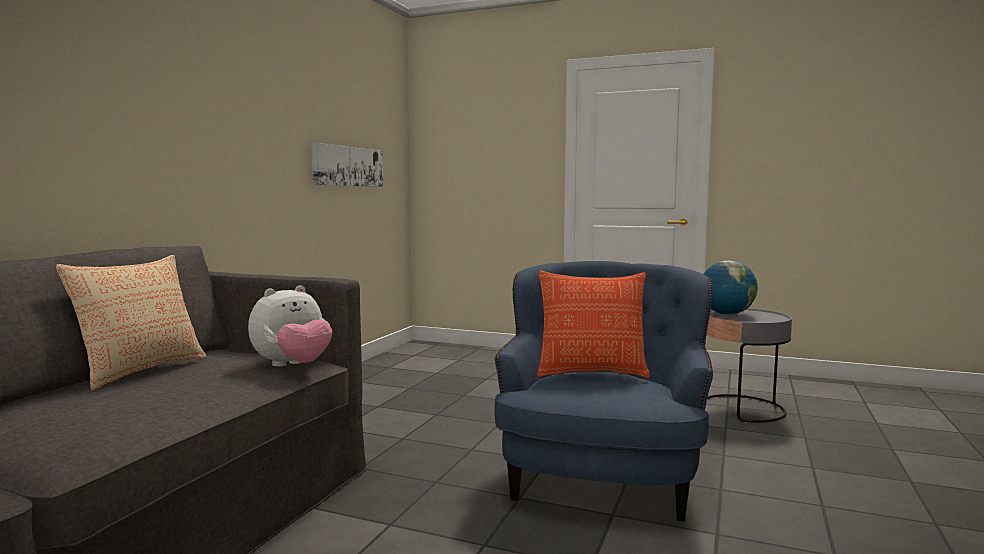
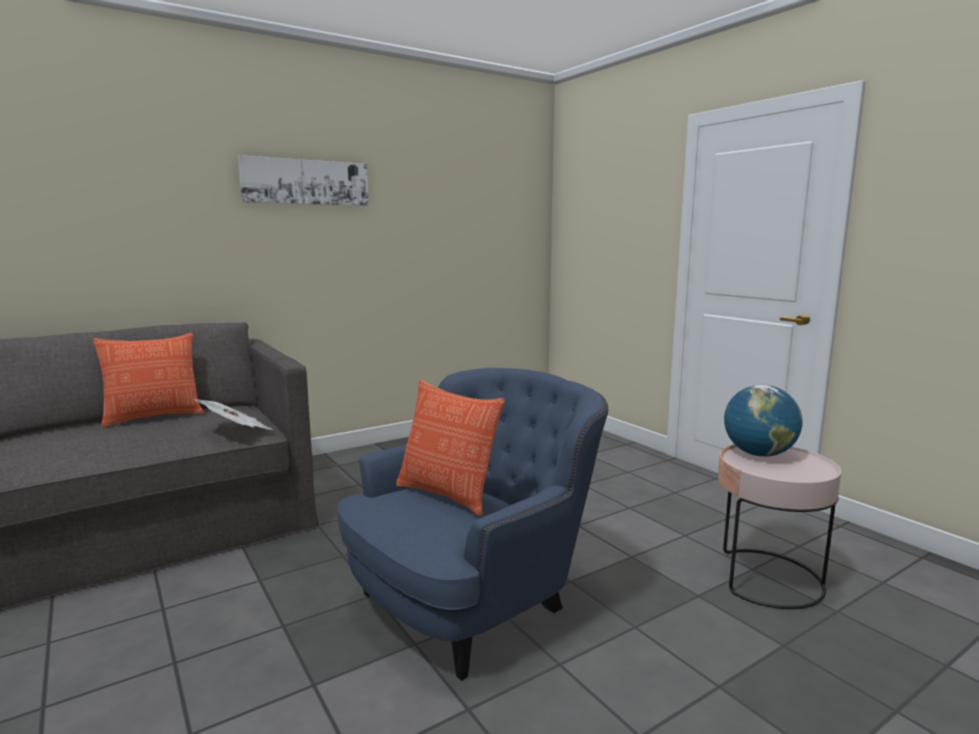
camera: 35 degrees right, 5 degrees up
(142, 371) = (154, 417): beige pillow -> orange pillow
(293, 366) = (236, 432): plush toy -> newspaper
(348, 166) = (457, 244): picture -> picture (306, 182)
(742, 408) = (766, 578): grey side table -> pink side table

